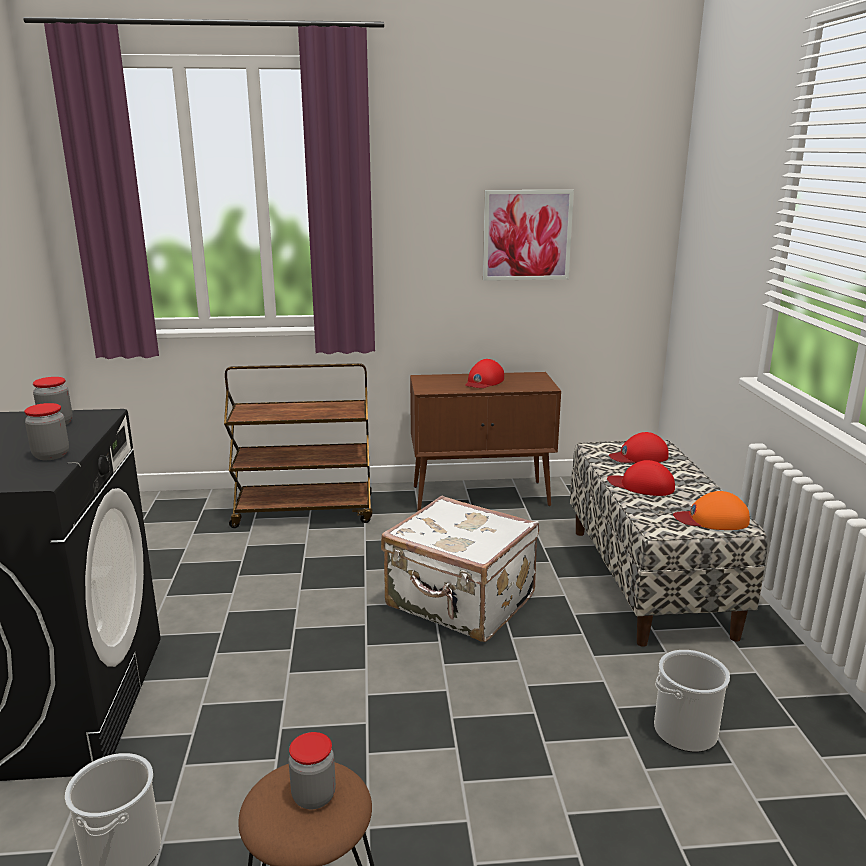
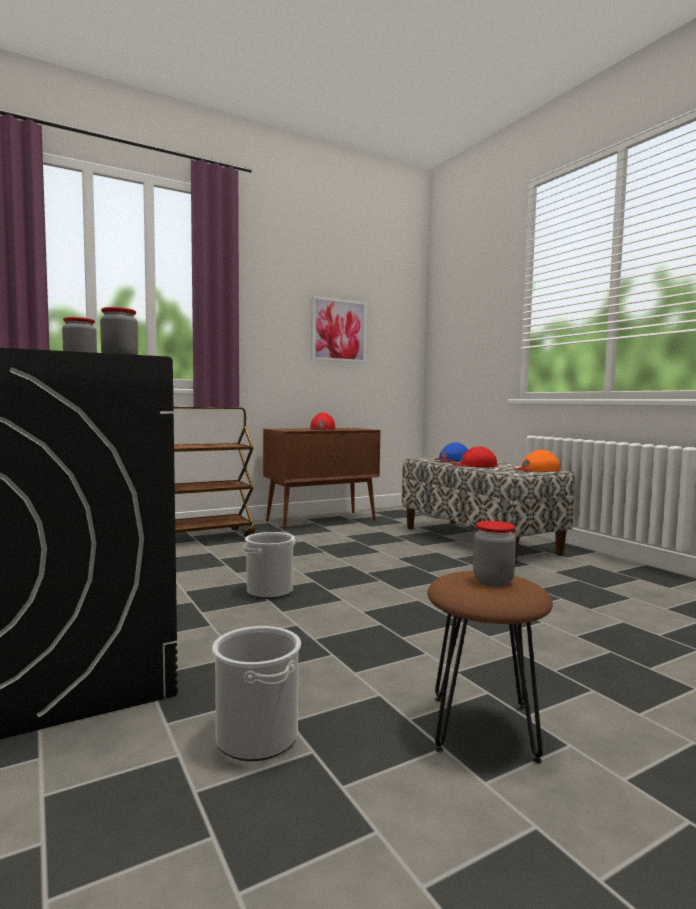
camera: 25 degrees left, 15 degrees down
(460, 603) = (371, 563): white suitcase -> none
(639, 456) = (452, 459): red cap -> blue cap
(685, 731) = (589, 591): bucket -> bucket (269, 591)

